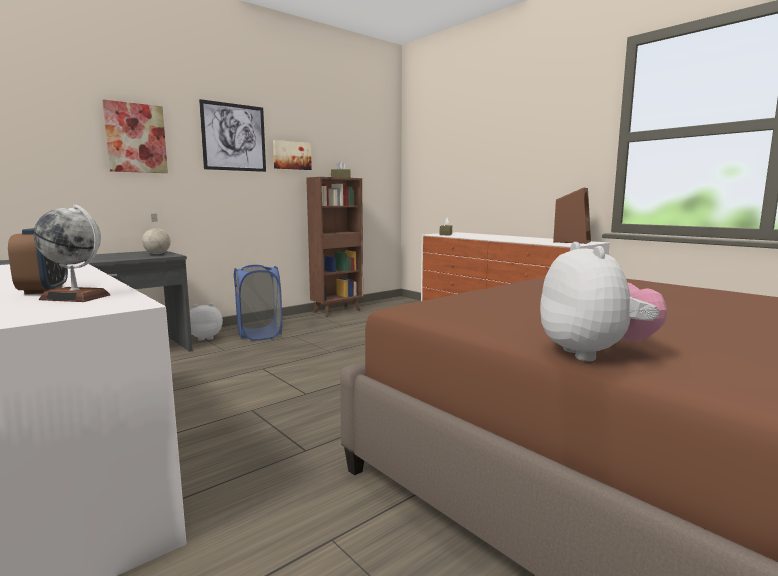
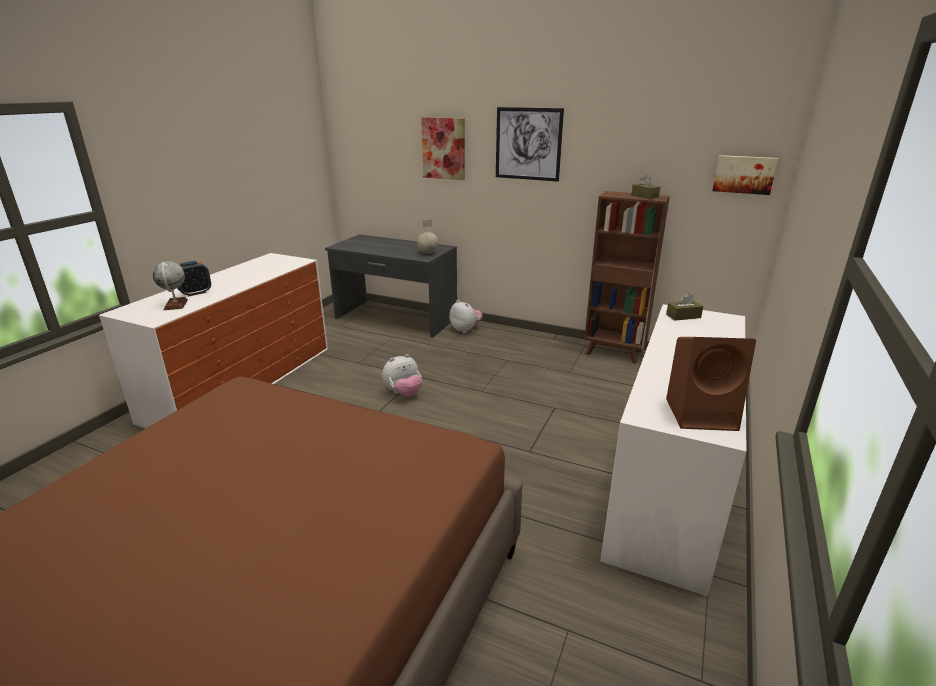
camera: 65 degrees right, 15 degrees up
(259, 334) = (496, 345): blue laundry basket -> none
(291, 155) = (594, 163): picture -> picture (744, 174)
(594, 354) = (97, 469): plush toy -> plush toy (403, 393)

